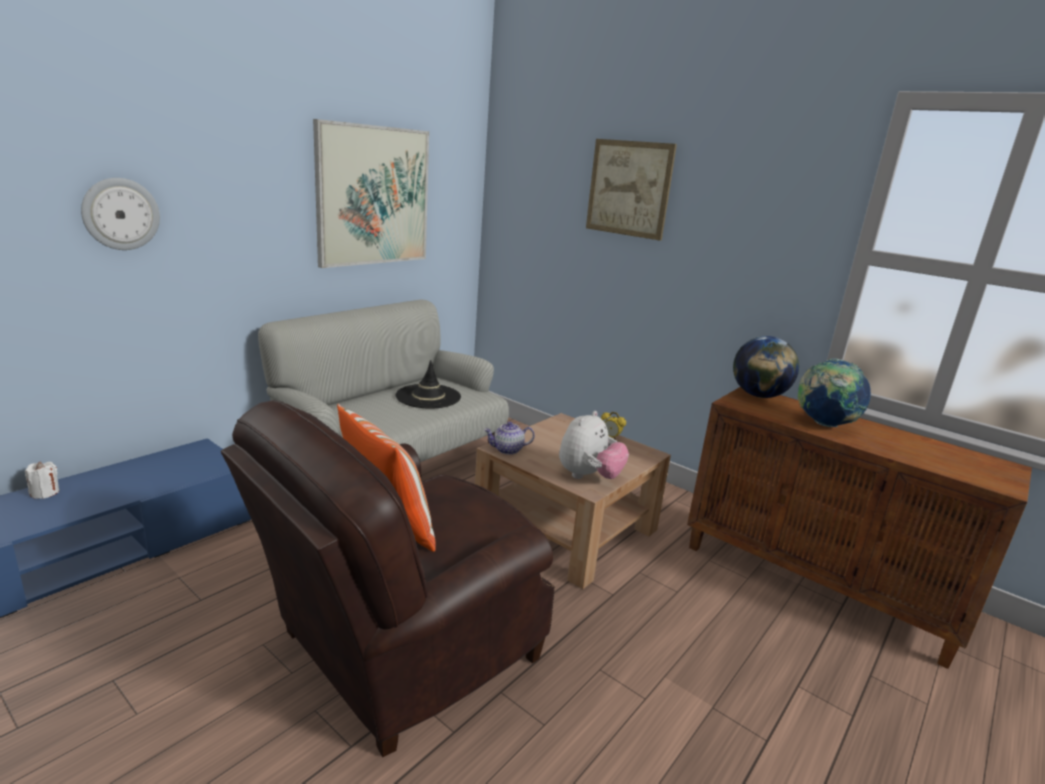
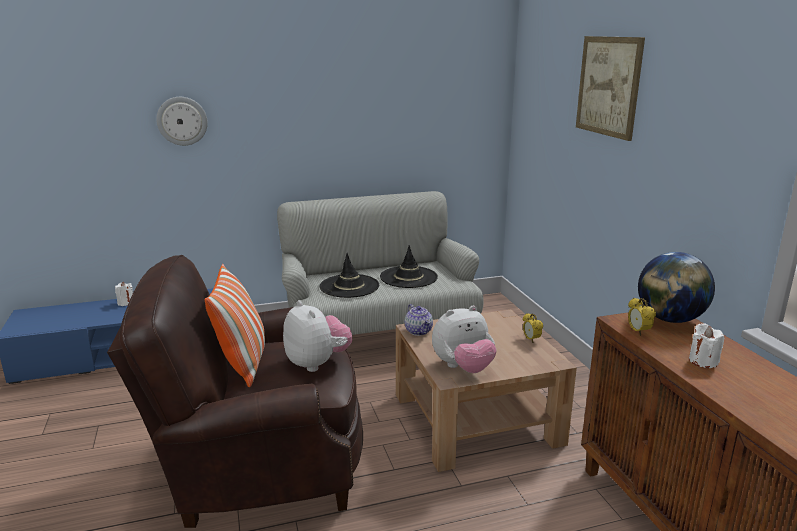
camera: 35 degrees right, 0 degrees up
(373, 196) = (387, 101): picture -> none
(376, 416) = (349, 286): none -> black hat
(476, 504) = (317, 363): none -> plush toy
(507, 450) = (419, 331): teapot -> teapot turned 135 degrees counterclockwise
(756, 410) = (638, 332): none -> alarm clock
(824, 424) = (703, 361): globe -> white candle

